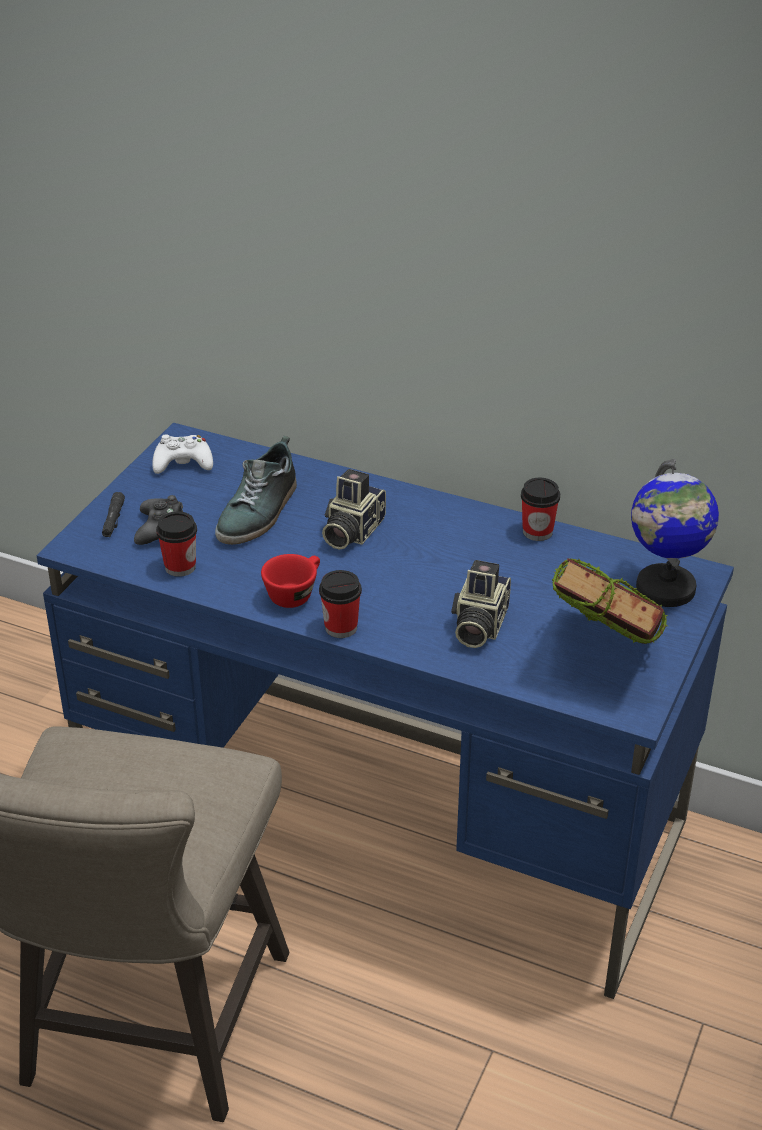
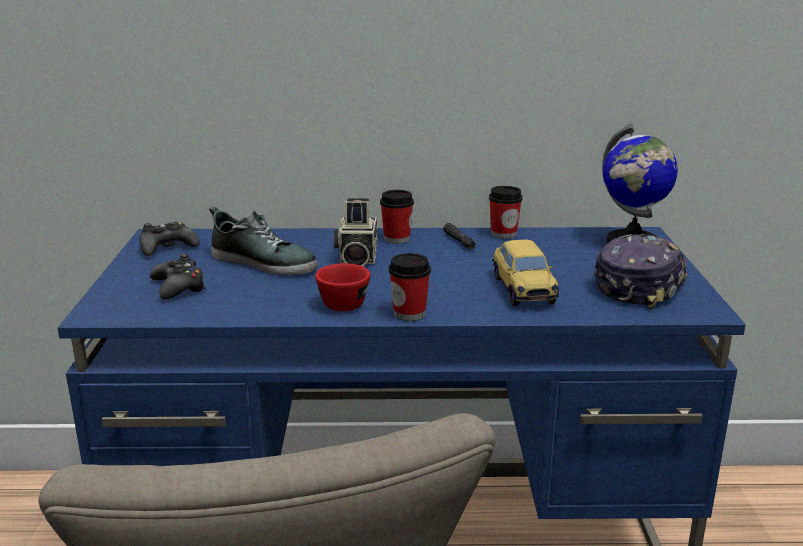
camera: 25 degrees left, 15 degrees down
(113, 520) = (126, 290): black flashlight -> black flashlight (459, 241)
(180, 567) = (219, 306): cup -> cup (397, 239)
(183, 463) = (167, 247): white game controller -> black game controller
(259, 512) = (264, 262): shoe -> shoe turned 60 degrees counterclockwise
(478, 625) = (522, 289): camera -> toy car
(603, 655) = (639, 285): book -> cap

